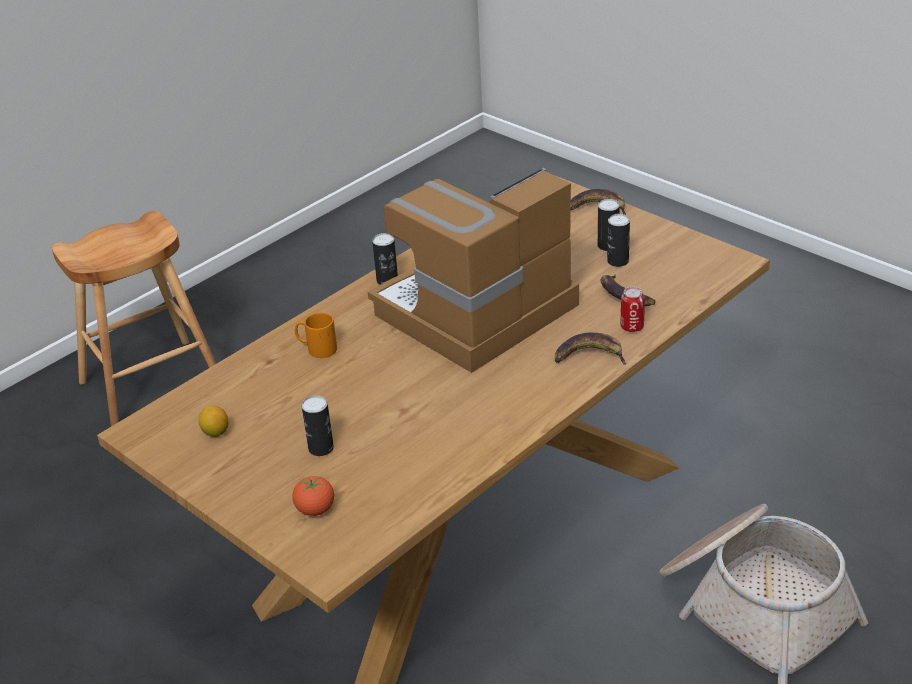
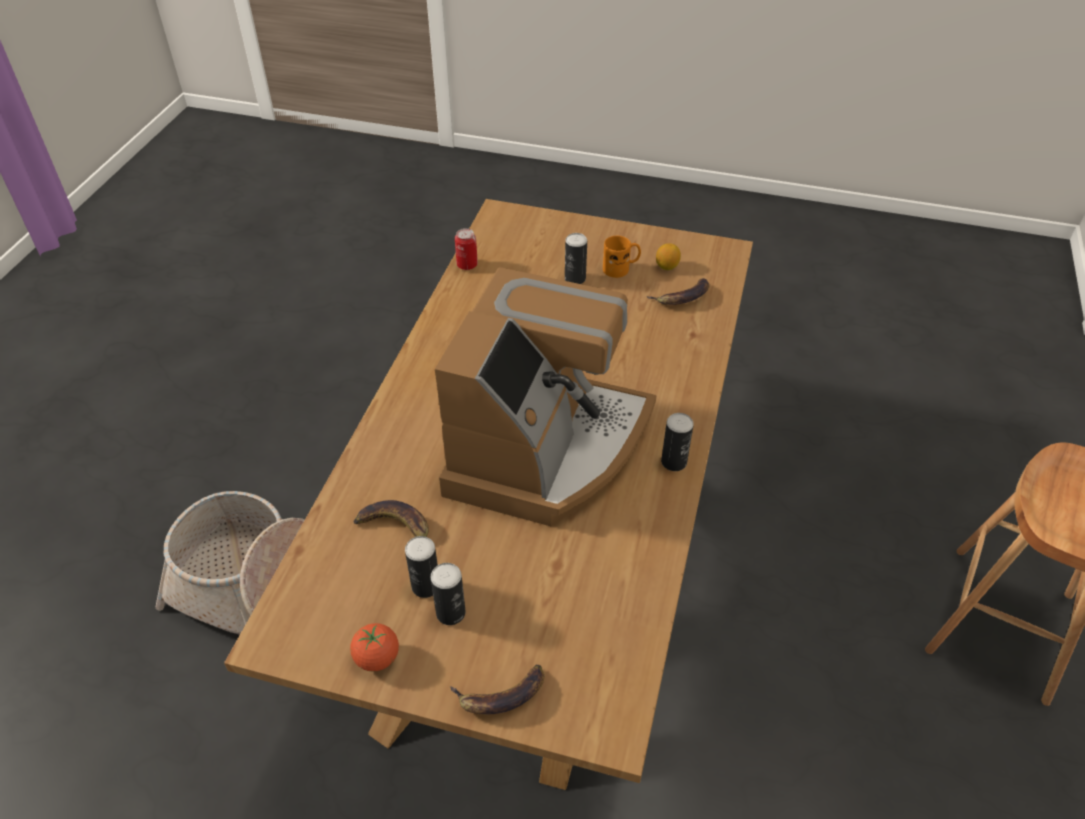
camera: 150 degrees right, 10 degrees up
(315, 509) = (539, 240): tomato -> tomato (377, 658)
(316, 349) = (664, 358): orange mug -> orange mug (621, 268)
(589, 355) = (400, 432): banana -> banana (682, 297)
(632, 327) = (369, 483): can -> can (467, 265)

